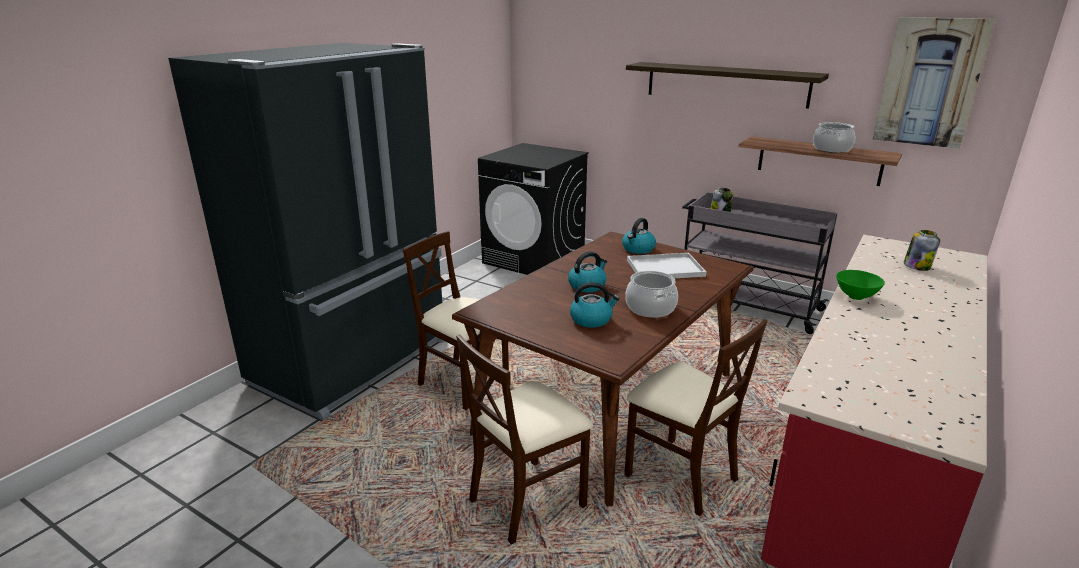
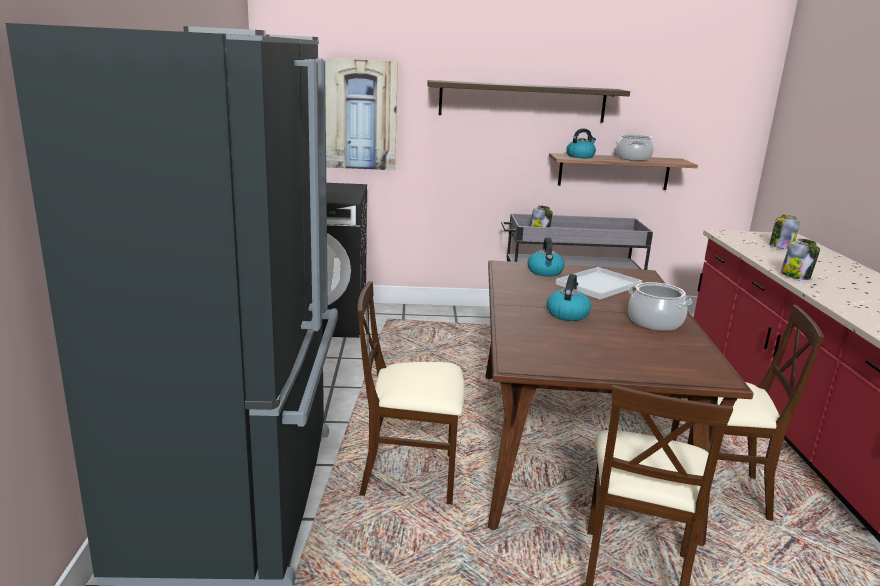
camera: 35 degrees left, 5 degrees down
(591, 319) = (631, 344): kettle -> kettle (580, 156)
(856, 297) = (796, 276): green bowl -> jar
(929, 82) = (701, 95): picture -> picture (361, 115)

